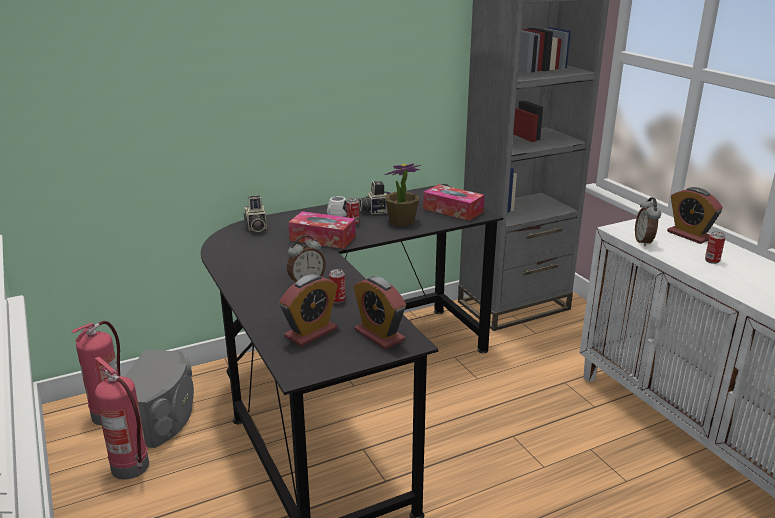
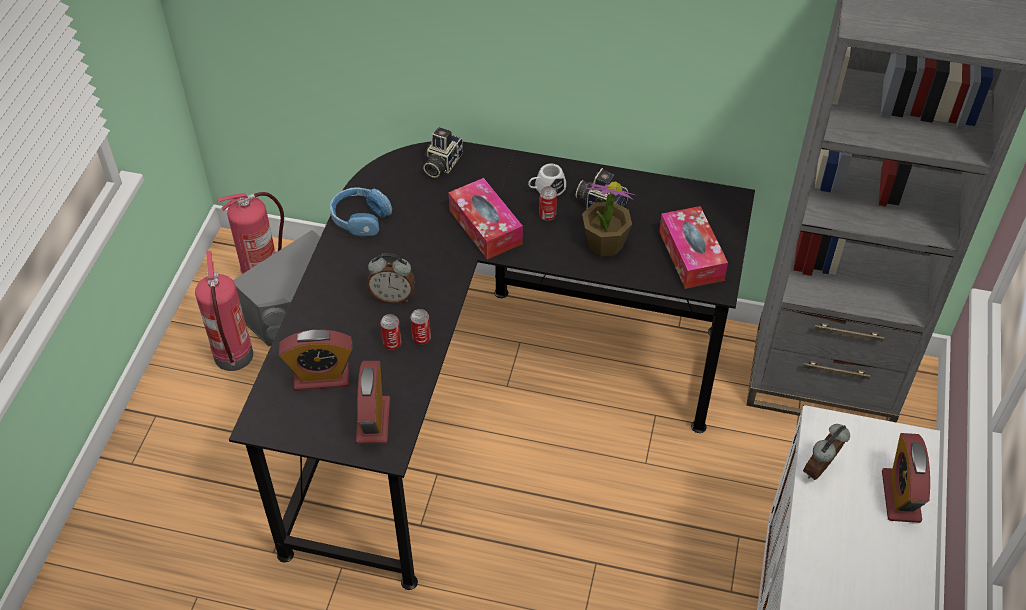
camera: 40 degrees right, 25 degrees up
(232, 262) = (360, 218): none -> blue headphones
(712, 261) = (852, 557): can -> can (421, 338)

